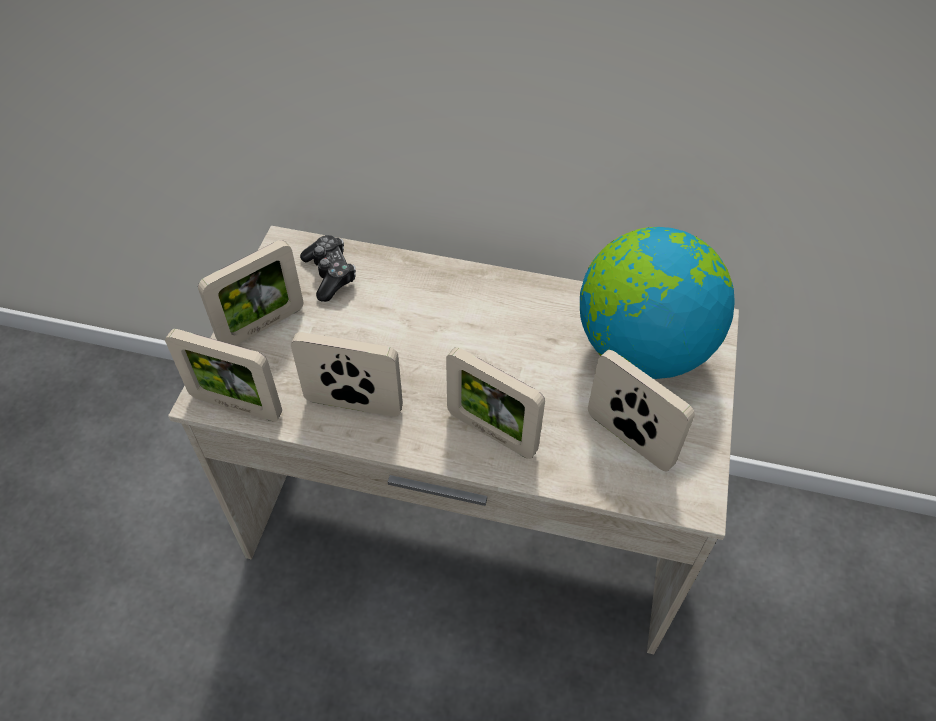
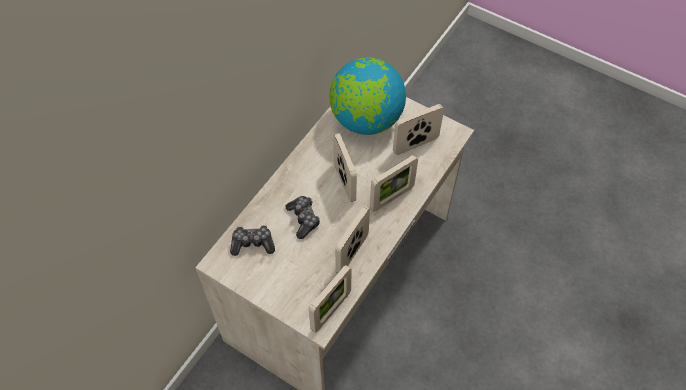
camera: 70 degrees left, 5 degrees up
(262, 326) = (278, 287): picture frame -> picture frame (344, 182)
(397, 321) = (303, 219): none -> game controller

